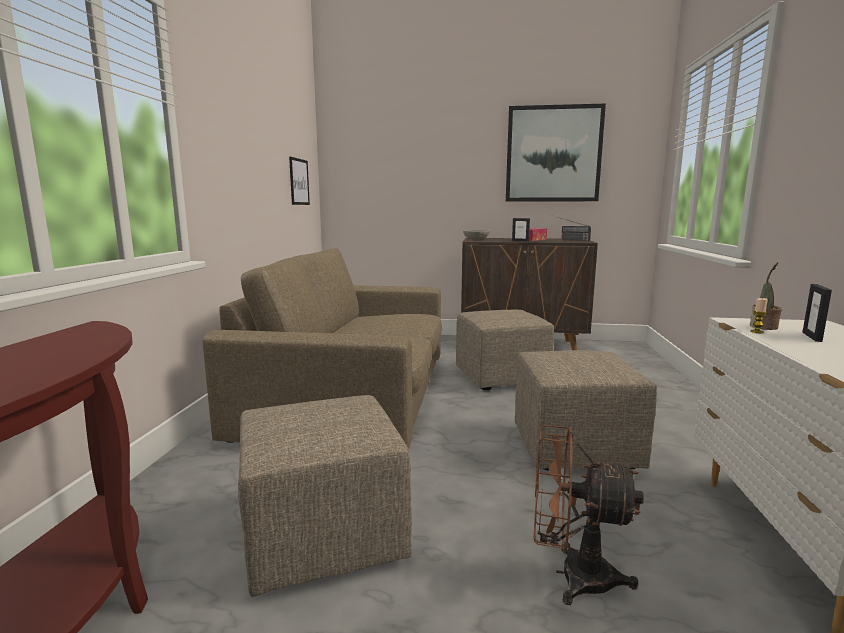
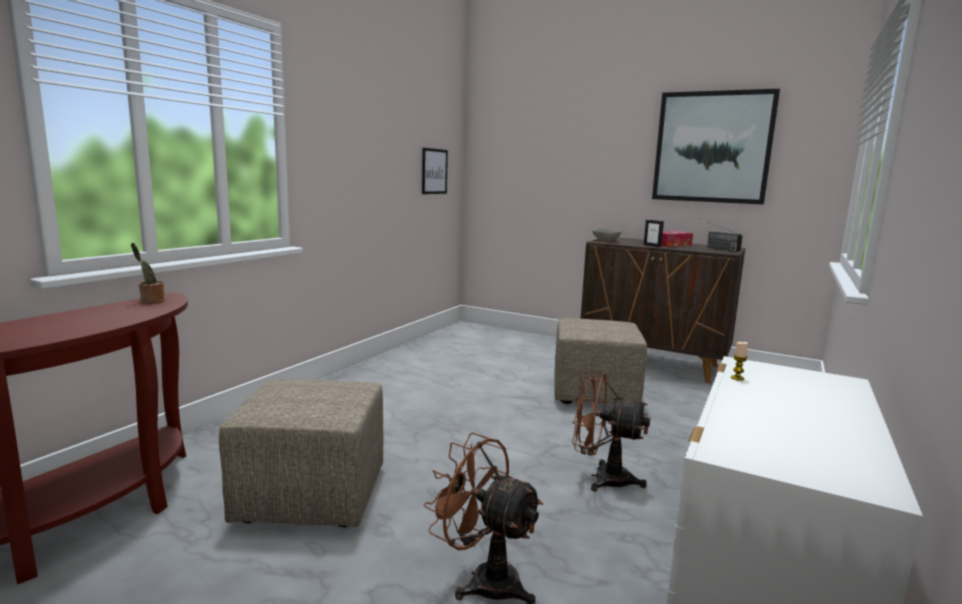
camera: 20 degrees right, 0 degrees up
(354, 393) = (435, 385): brown sofa -> none
(576, 449) = (602, 478): beige ottoman -> brown fan
(763, 327) = (759, 375): potted plant -> potted plant (151, 301)
(812, 337) = (790, 392): picture frame -> none

